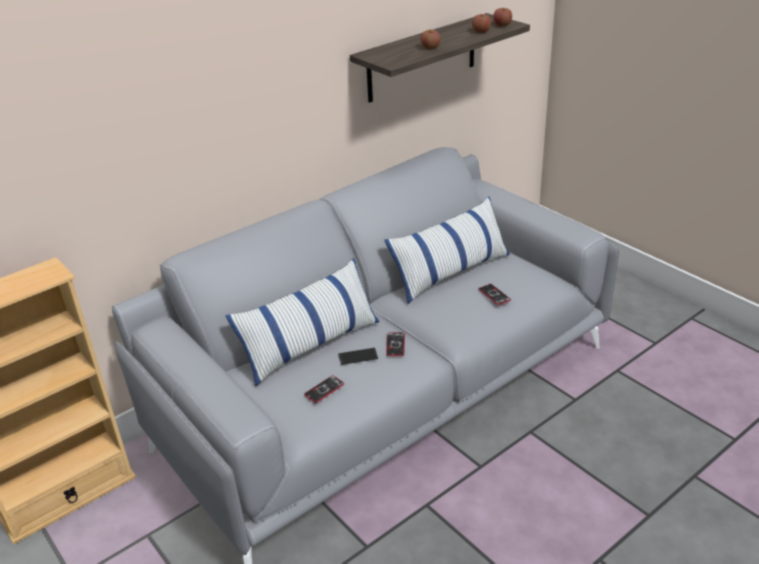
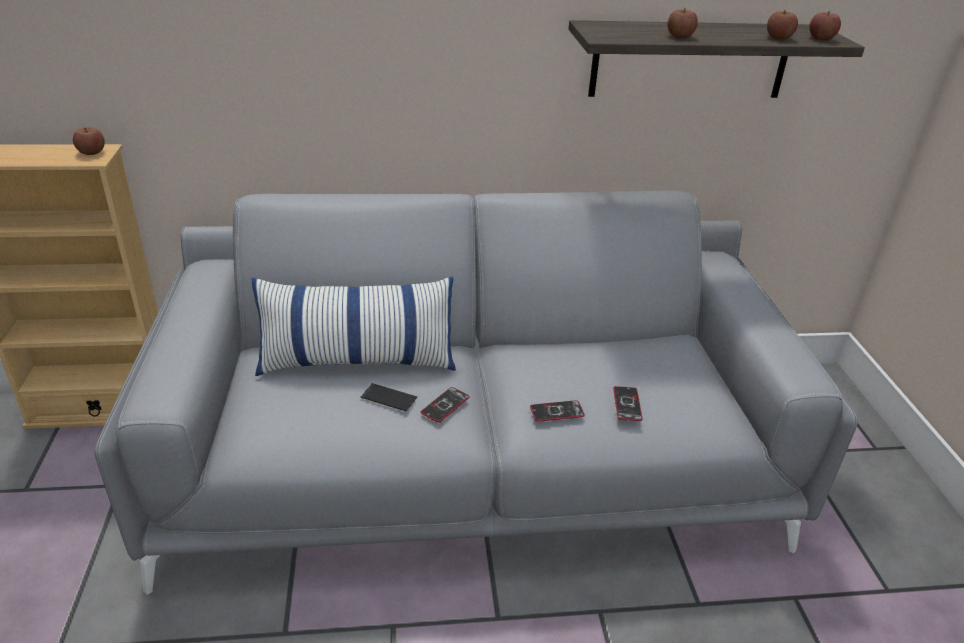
camera: 30 degrees right, 0 degrees up
(46, 271) = (91, 152): none -> apple
(324, 390) = (313, 416): phone -> phone (557, 412)
(450, 272) = (601, 352): pillow -> none

